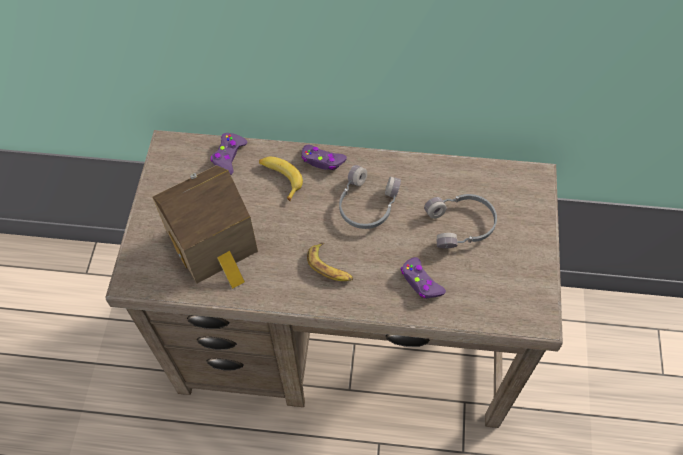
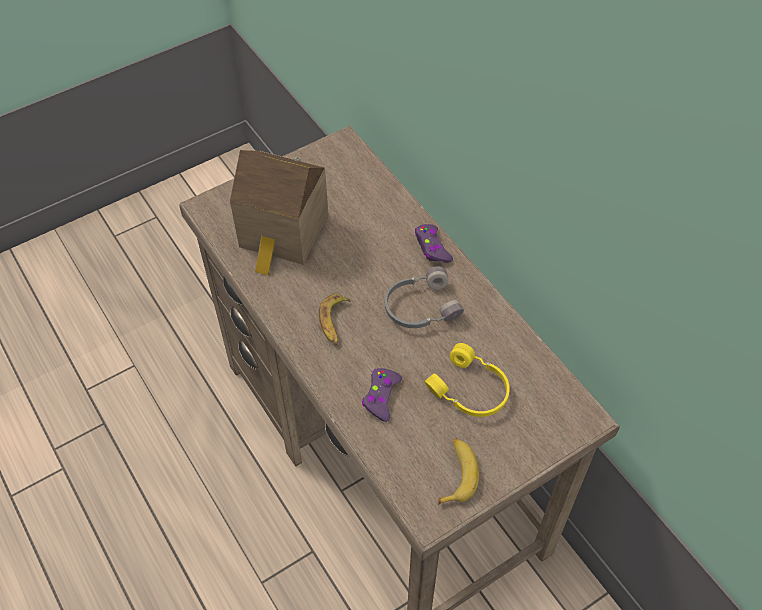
camera: 50 degrees right, 5 degrees down
(229, 156) = (372, 185): purple game controller -> none
(280, 178) = (385, 232): banana -> banana (457, 473)
(461, 225) = (469, 391): grey headphones -> yellow headphones

